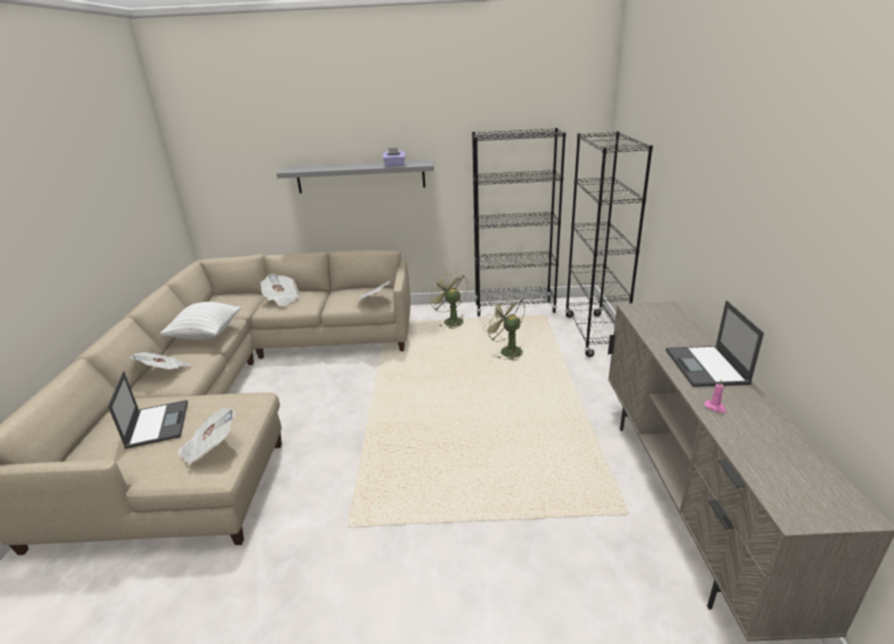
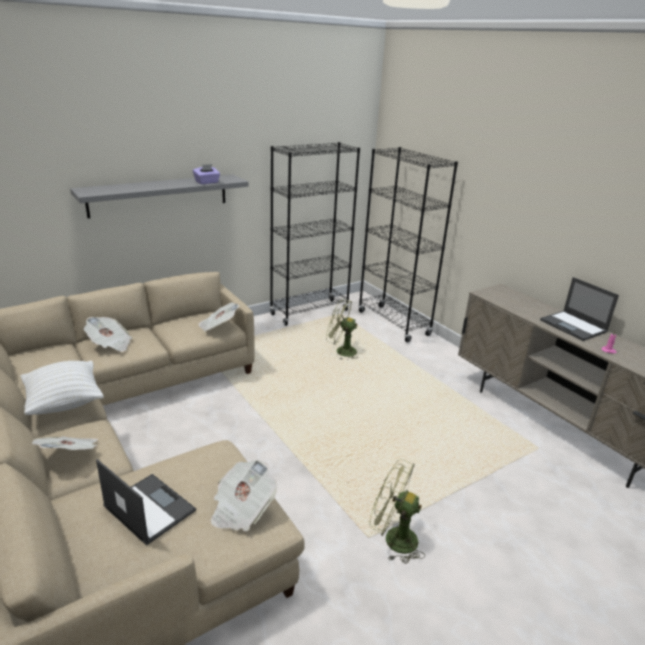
camera: 35 degrees left, 0 degrees up
(450, 321) = (264, 335): green fan -> green fan (393, 538)

